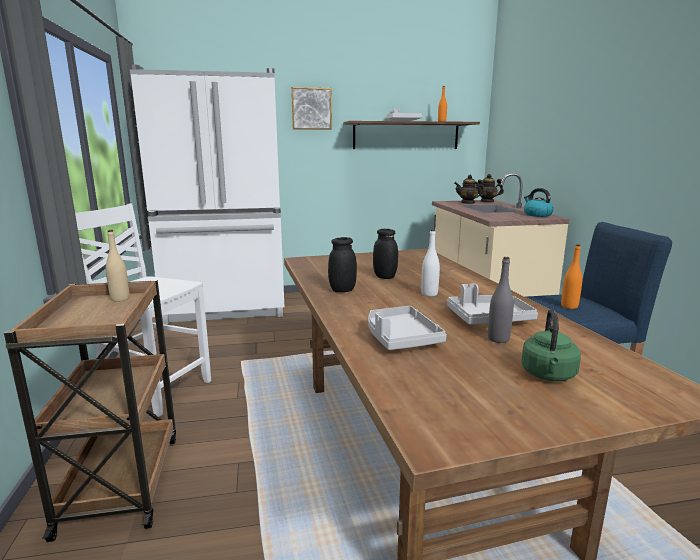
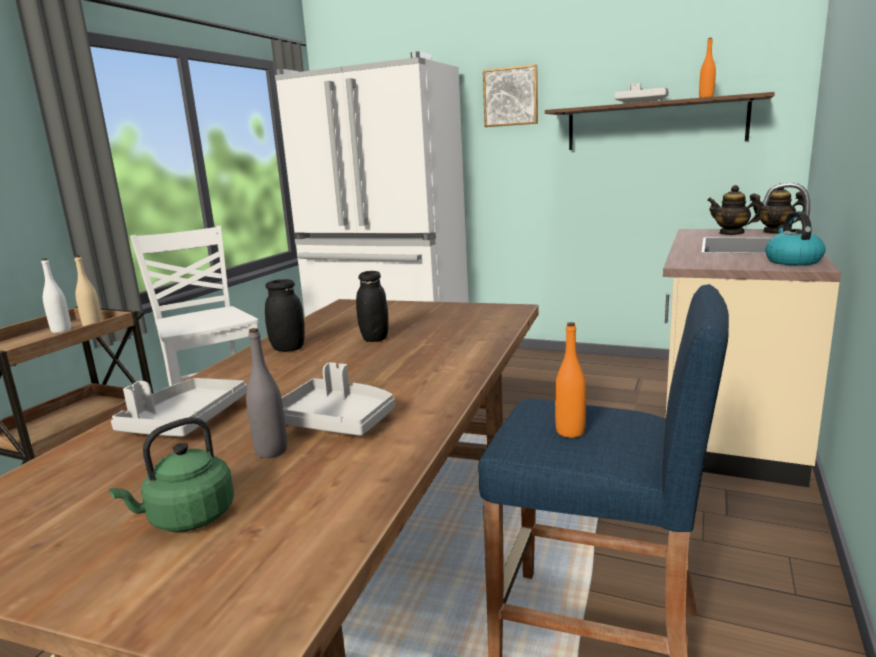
camera: 35 degrees right, 0 degrees up
(429, 294) = (362, 371): white bottle -> white bottle (61, 330)

